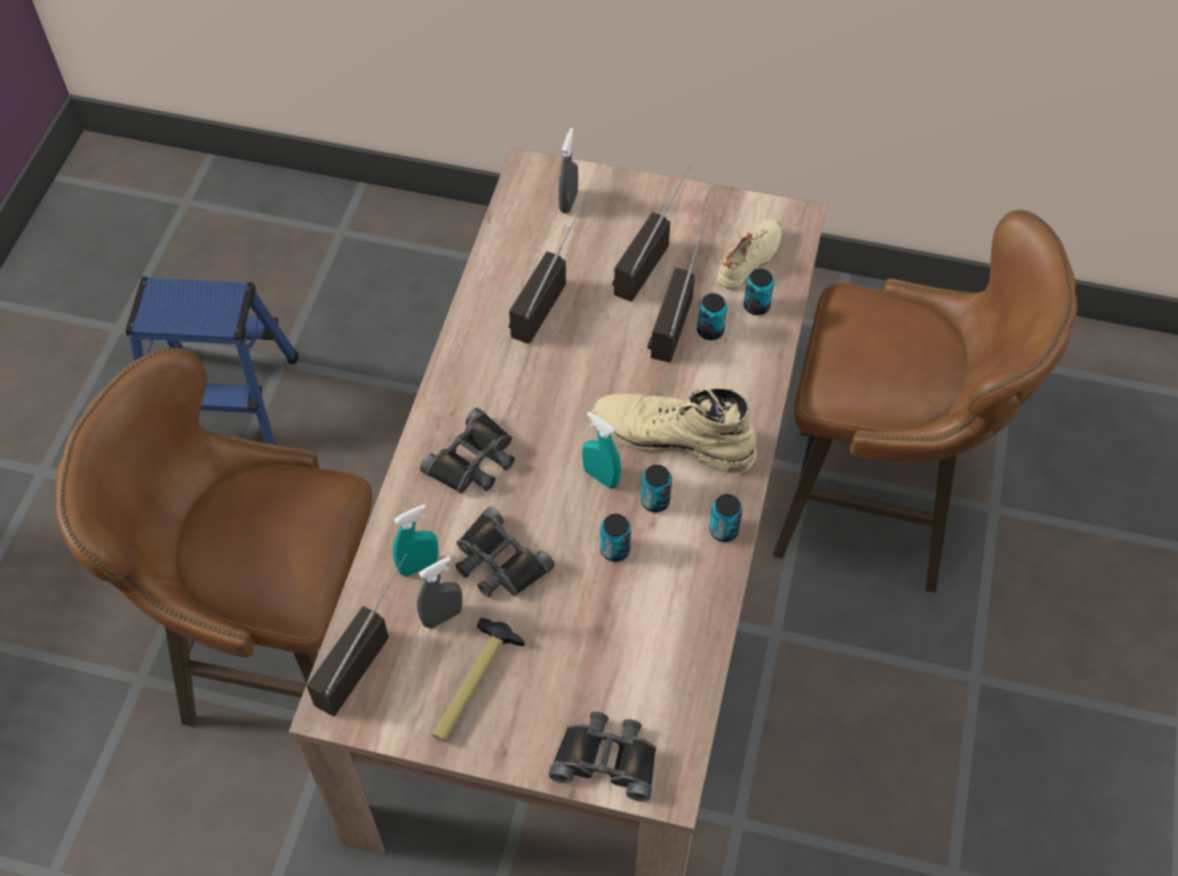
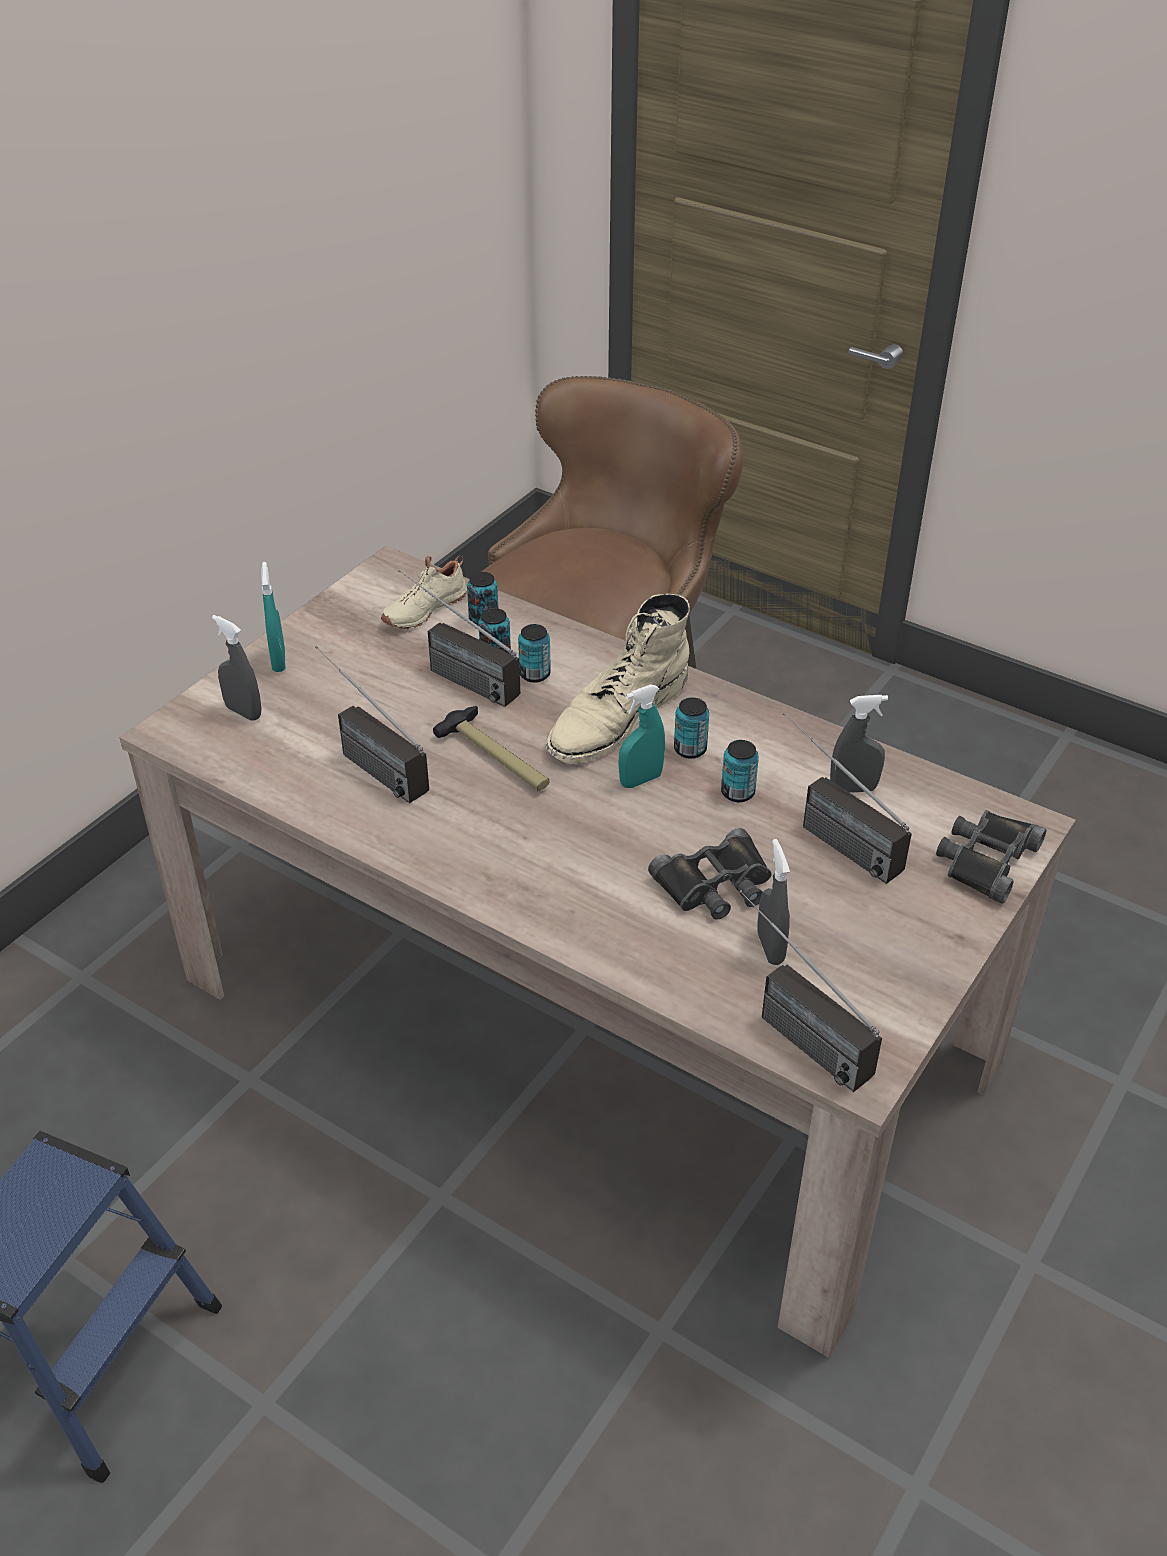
camera: 70 degrees left, 15 degrees down
(281, 662) = (547, 1372): brown stool -> none
(419, 565) = (692, 953): turquoise spray bottle -> turquoise spray bottle (278, 661)
(473, 685) = (868, 941): hammer -> hammer (496, 757)
(474, 460) = (567, 874): black binoculars -> none
(649, 254) = (364, 673): radio -> radio (827, 834)
(657, 636) = (853, 789): none -> grey spray bottle
(723, 530) = (746, 713): can -> can (535, 674)
(751, 261) = (423, 609): beige shoe -> beige shoe turned 105 degrees counterclockwise

